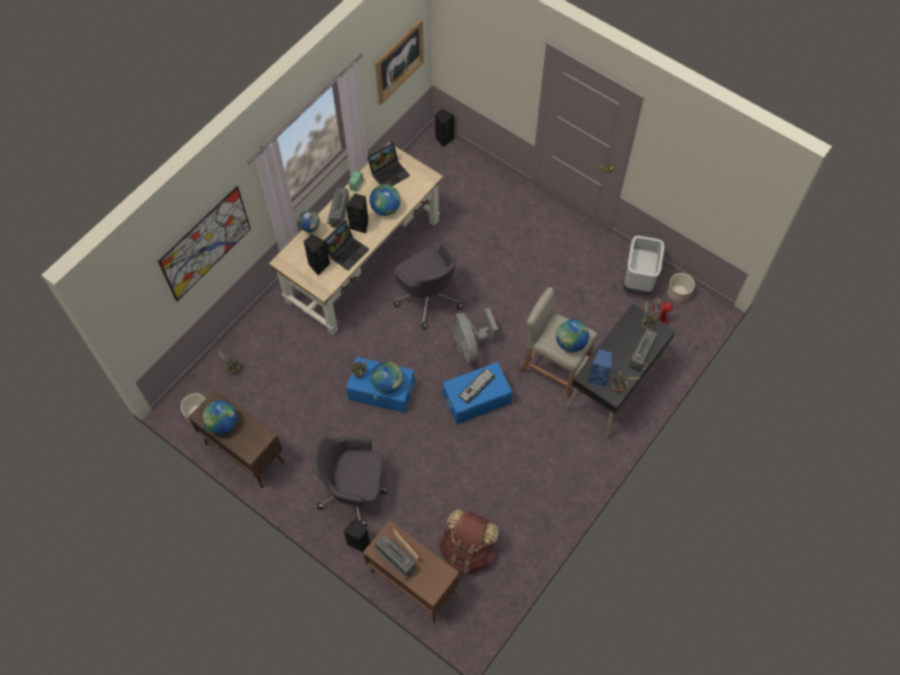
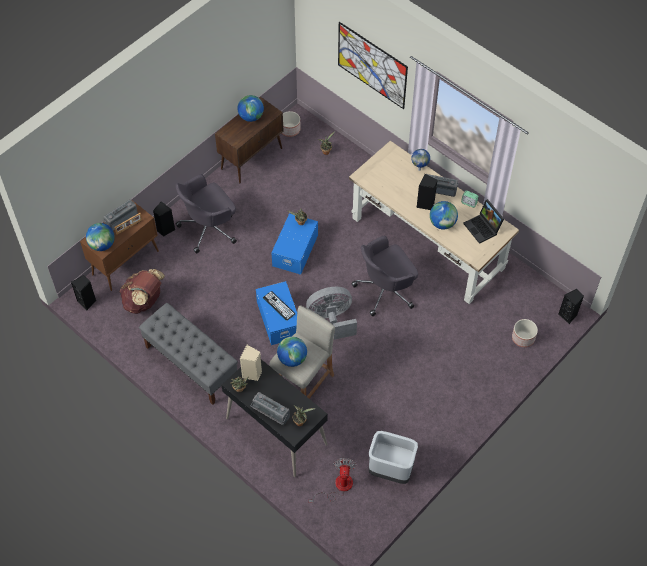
camera: 95 degrees right, 5 degrees down
(318, 265) = (385, 173): black speaker -> black speaker (87, 302)
(347, 251) = (399, 194): laptop -> none
(354, 490) = (209, 228): grey office chair -> grey office chair turned 135 degrees counterclockwise
(387, 384) = (289, 241): globe -> globe (102, 245)
(399, 61) = (573, 204): picture -> none
(545, 484) = (191, 364): none -> grey bench
(598, 378) = (252, 373): blue speaker -> beige speaker
(678, 293) = (374, 506): planter -> planter (523, 338)

